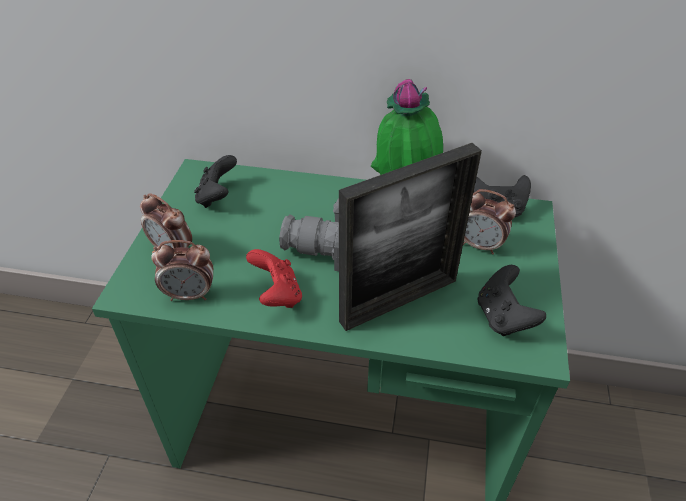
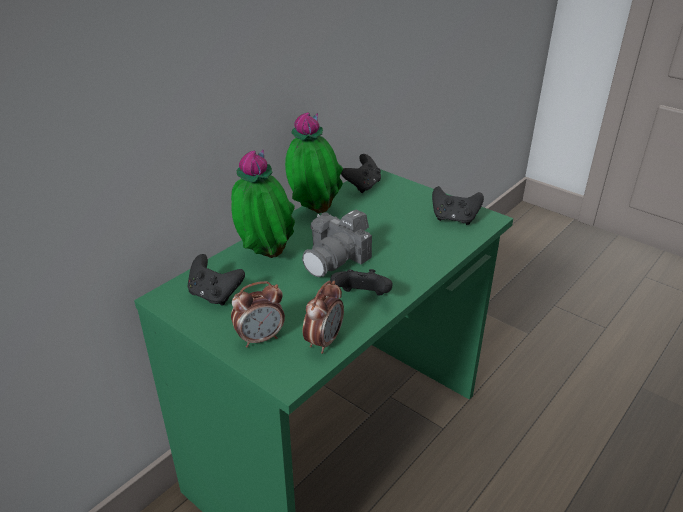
camera: 60 degrees left, 10 degrees down
(277, 295) = (362, 298): red game controller -> black game controller
(297, 199) = (265, 256): none -> potted plant
(399, 301) = (411, 249): picture frame -> none
(480, 245) = (388, 203): alarm clock -> none

